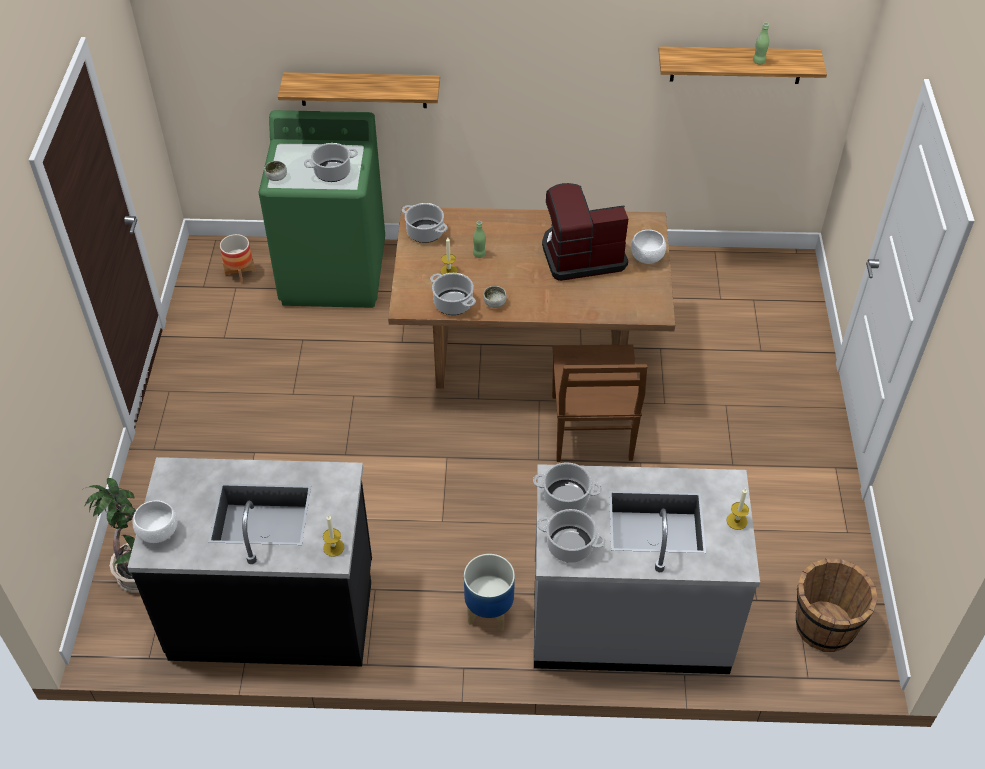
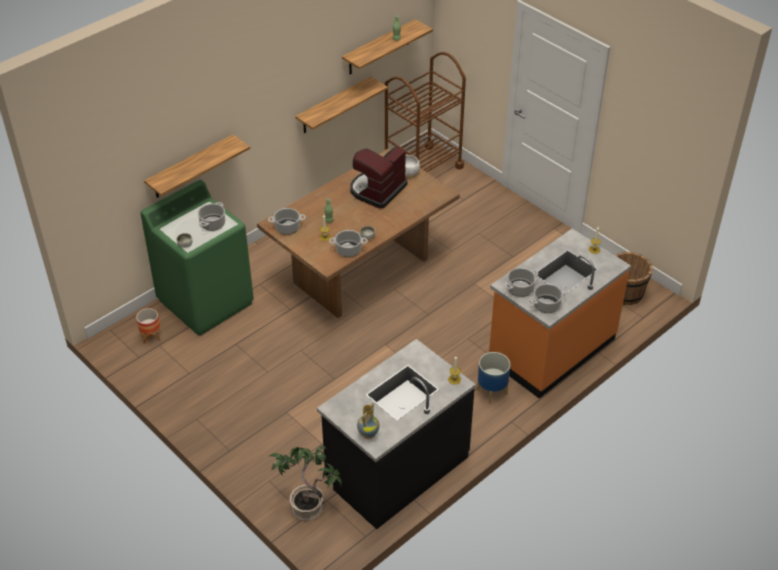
camera: 45 degrees left, 5 degrees down
(159, 532) = (367, 434): white bowl -> vase
(591, 429) = (435, 285): brown chair -> none
(629, 618) = (550, 349): grey counter -> orange counter
(632, 116) = (334, 106): none -> shelf
(756, 280) = (422, 169): none -> brown cart

